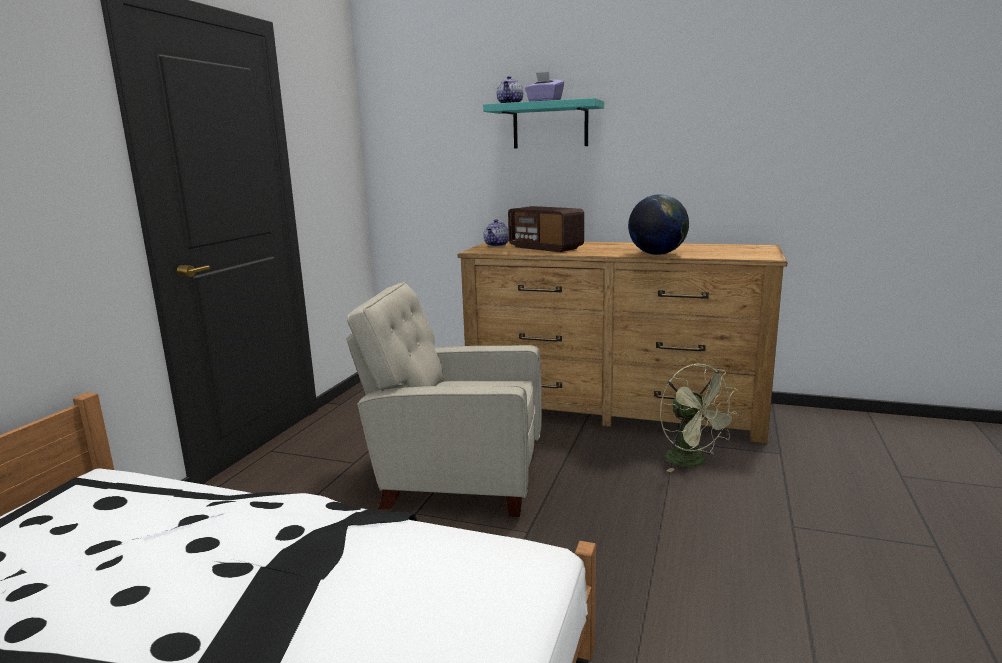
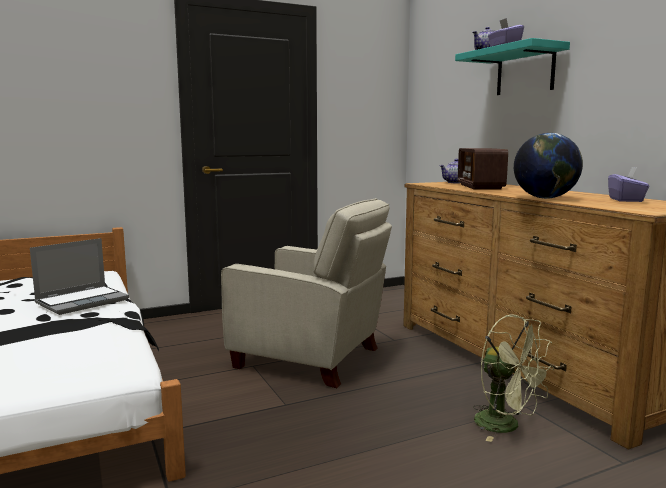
camera: 45 degrees right, 5 degrees down
(230, 522) = (83, 301): none -> laptop
(456, 478) = (312, 358): beige armchair -> beige armchair turned 150 degrees clockwise
(692, 462) = (506, 426): green fan -> green fan turned 60 degrees counterclockwise
(703, 247) = (626, 200): none -> purple tissue box

